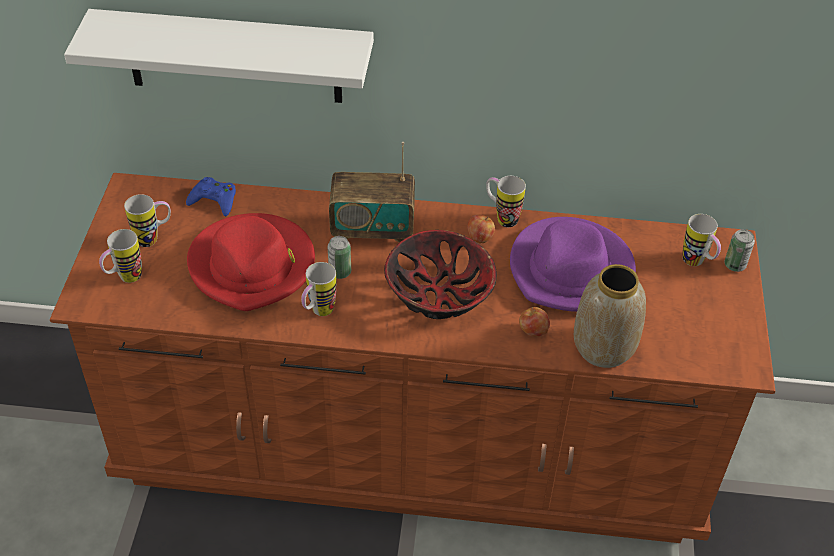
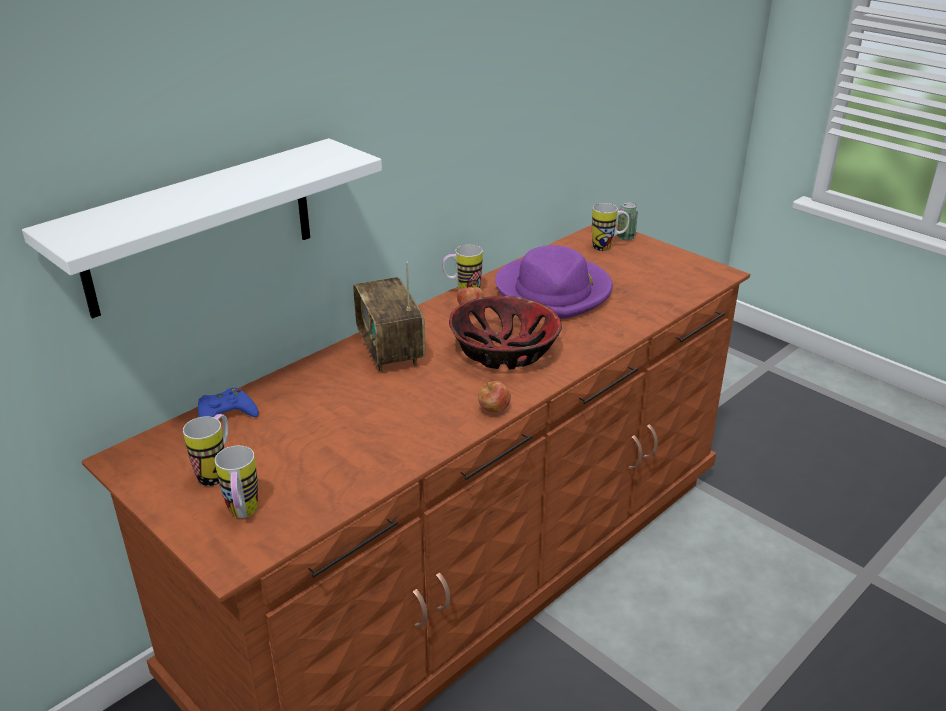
camera: 50 degrees left, 15 degrees down
(253, 265) = (342, 428): red hat -> none
(318, 313) = (448, 418): mug -> none
(340, 272) = (416, 387): can -> none
(372, 229) = (390, 350): radio -> radio turned 120 degrees clockwise
(533, 331) = (595, 331): apple -> apple (494, 410)
(604, 347) = (645, 311): vase -> none

